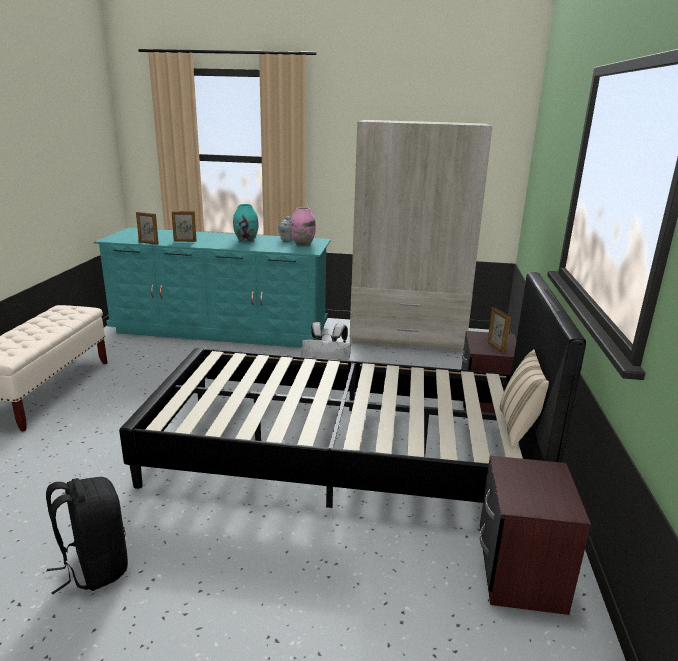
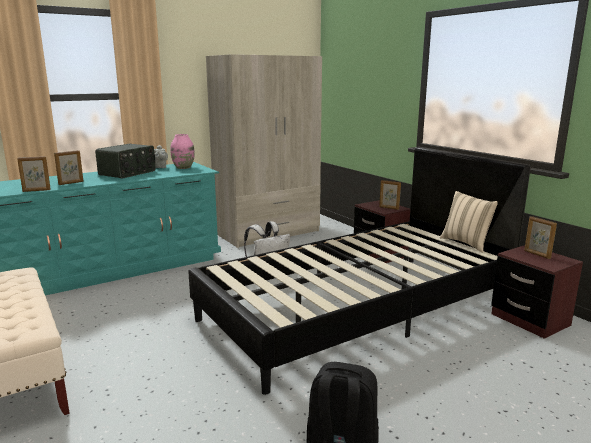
camera: 40 degrees left, 5 degrees down
(246, 240) = (128, 173): turquoise vase -> radio
(541, 482) = (537, 254): none -> picture frame

